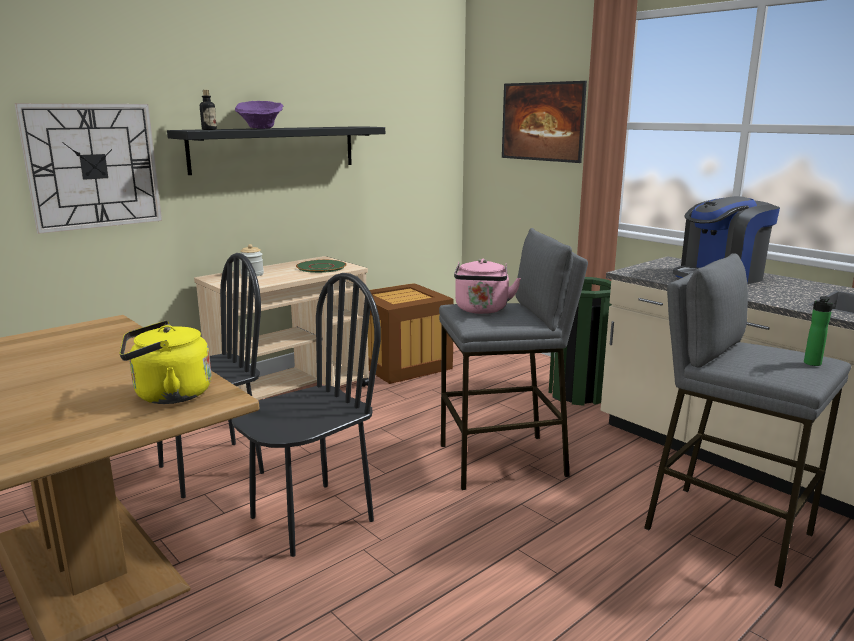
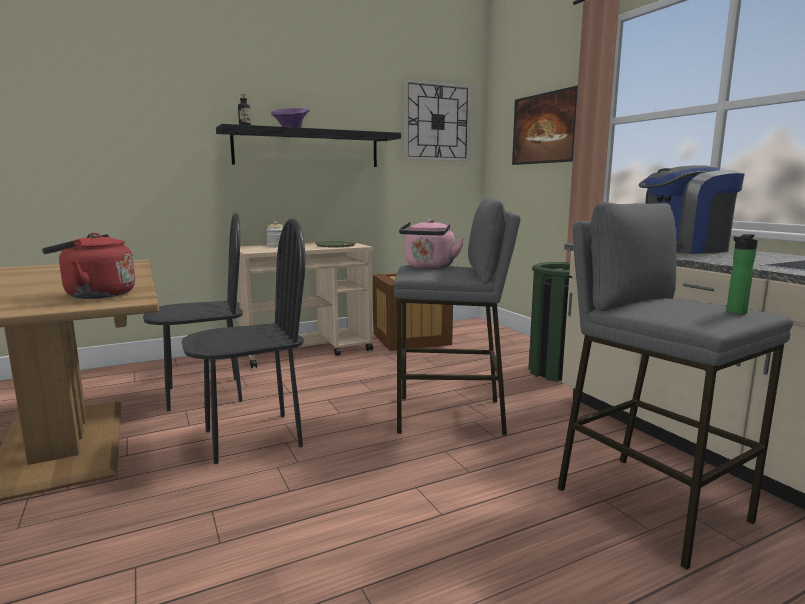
camera: 15 degrees right, 5 degrees down
(93, 166) = (154, 151): wall clock -> wall clock (437, 122)
(168, 395) = (95, 295): yellow kettle -> red kettle

